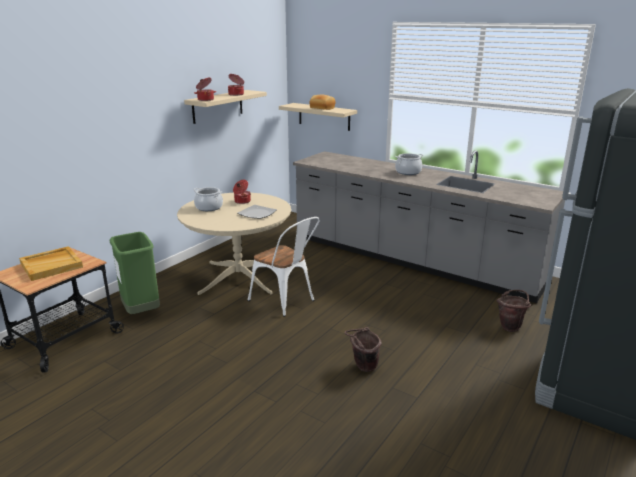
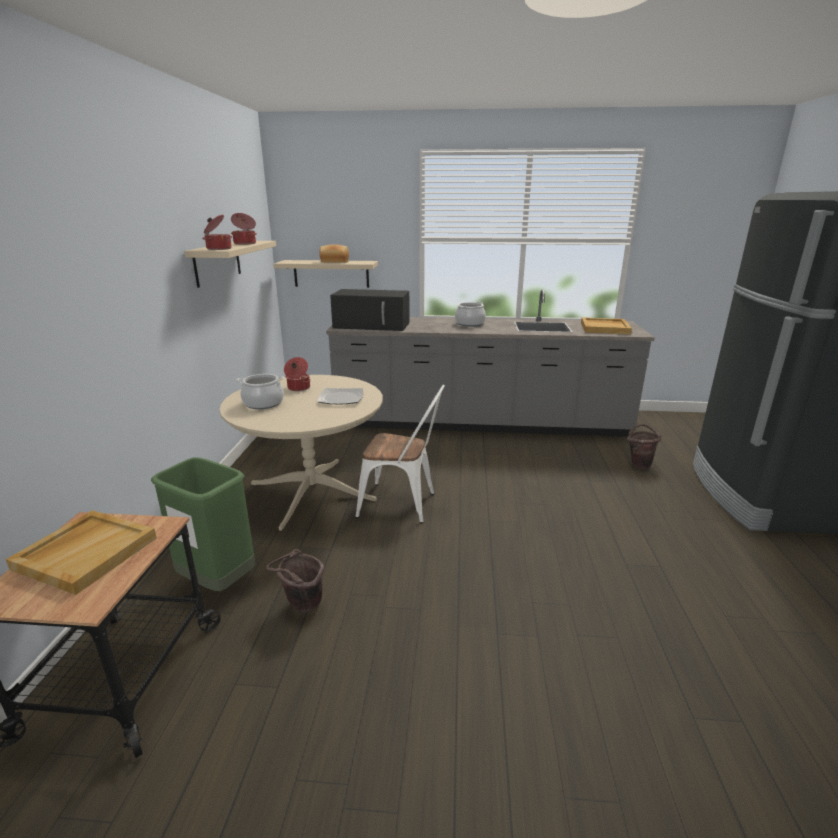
camera: 30 degrees left, 0 degrees up
(331, 162) = (373, 325): none -> black microwave
(363, 367) = (573, 553): brown bucket -> brown bucket (301, 606)
(521, 194) = (605, 328): none -> beige tray

